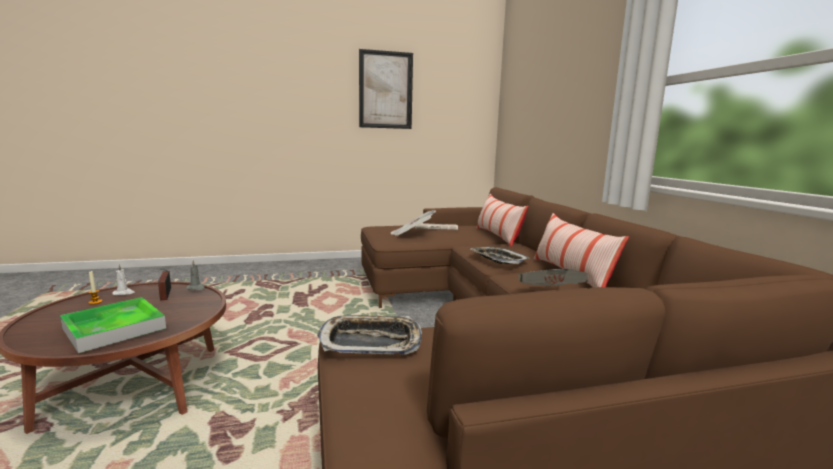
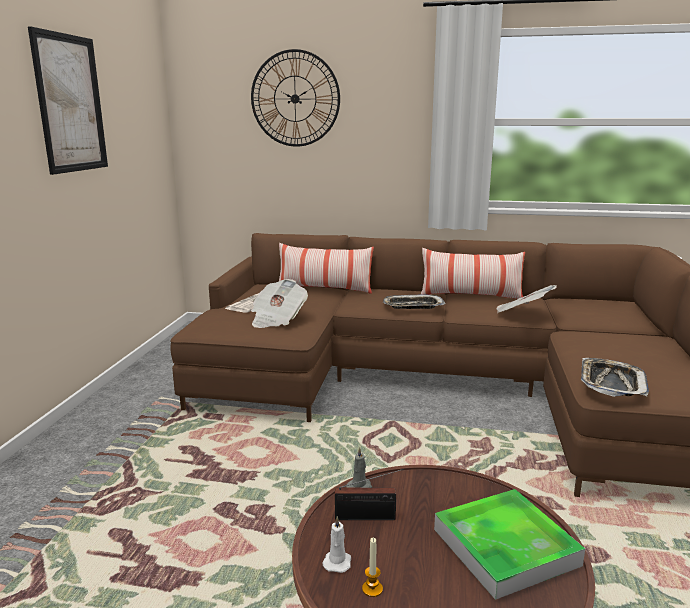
camera: 65 degrees left, 5 degrees up
(548, 79) = (295, 99): none -> wall clock

